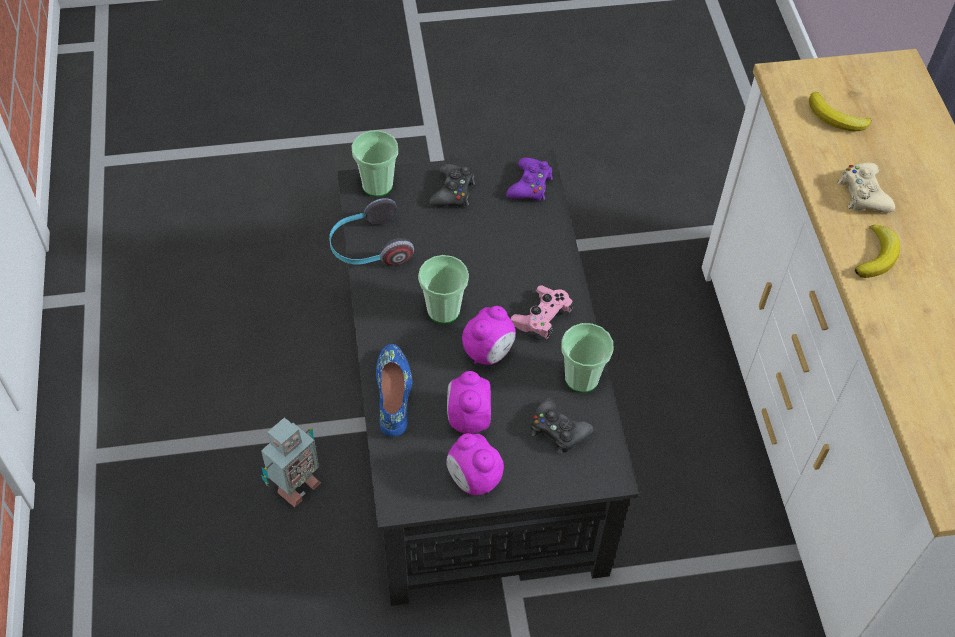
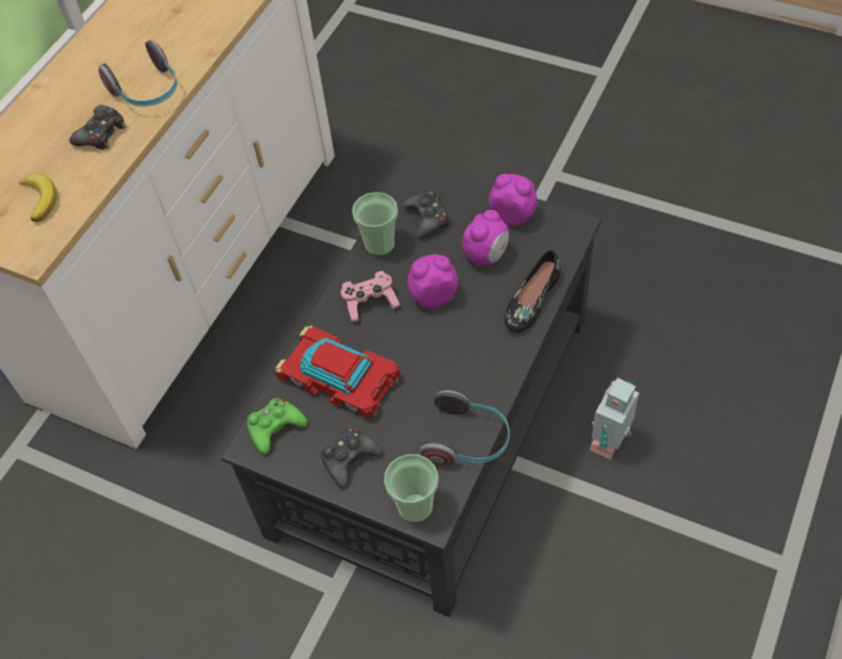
camera: 140 degrees left, 0 degrees up
(295, 486) = (611, 442): toy robot -> toy robot turned 45 degrees counterclockwise
(394, 394) = (531, 300): blue shoe -> black shoe
(443, 310) = (443, 348): cup -> none
(473, 479) = (513, 215): alarm clock -> alarm clock turned 60 degrees counterclockwise
(512, 242) = (338, 379): none -> toy car
(530, 185) = (275, 428): purple game controller -> green game controller
(863, 194) = (101, 134): beige game controller -> black game controller
(877, 255) = (148, 91): banana -> headphones

